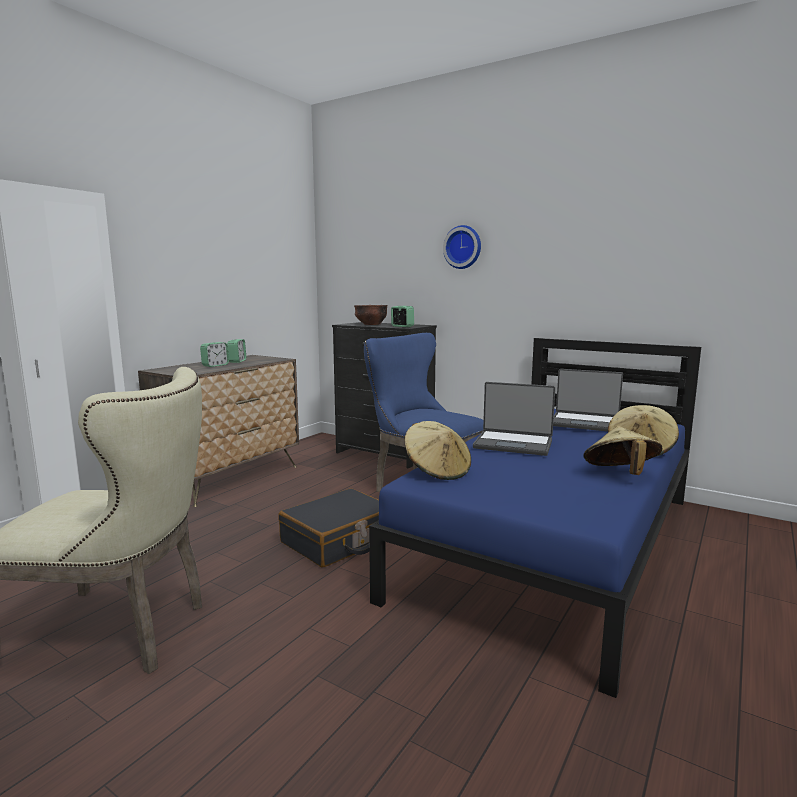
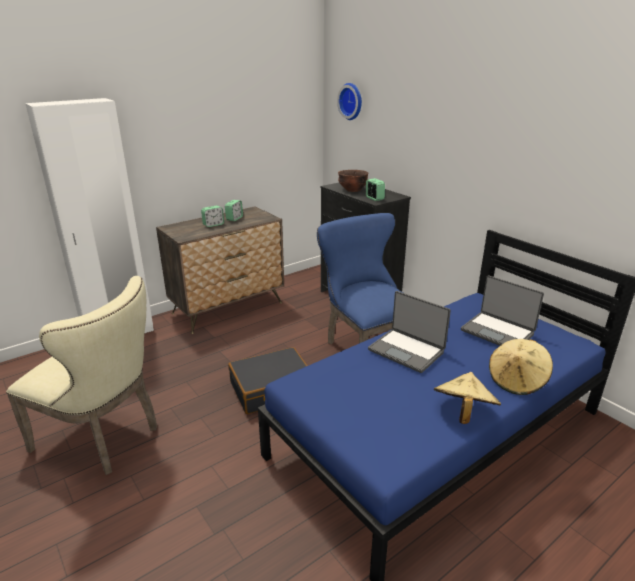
camera: 20 degrees right, 15 degrees up
(437, 471) = (318, 374): beige hat -> none
(463, 247) = (439, 127): wall clock -> wall clock (352, 101)

